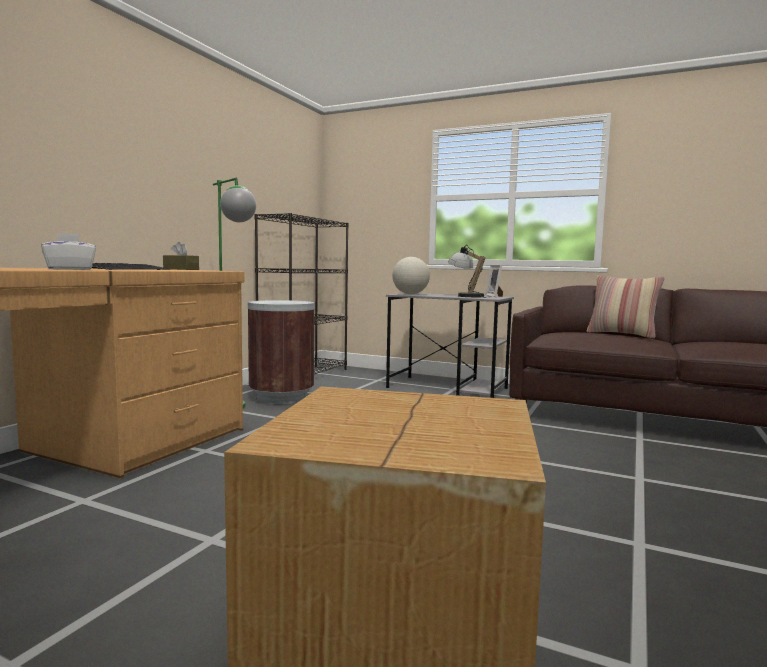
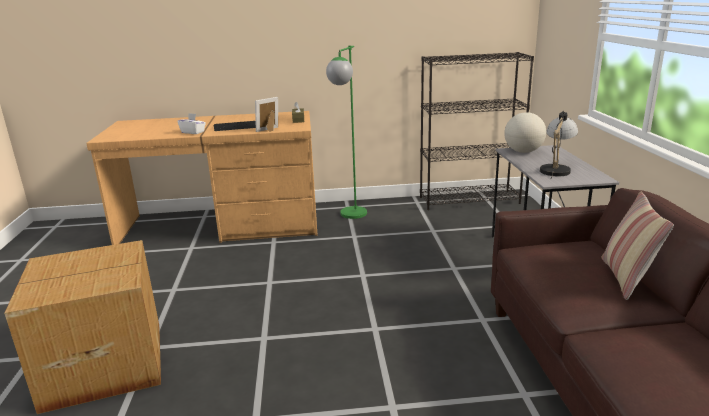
camera: 60 degrees right, 15 degrees up
(281, 397) = (398, 217): brown trash can -> none
(495, 296) = (588, 177): picture frame -> picture frame (269, 130)

